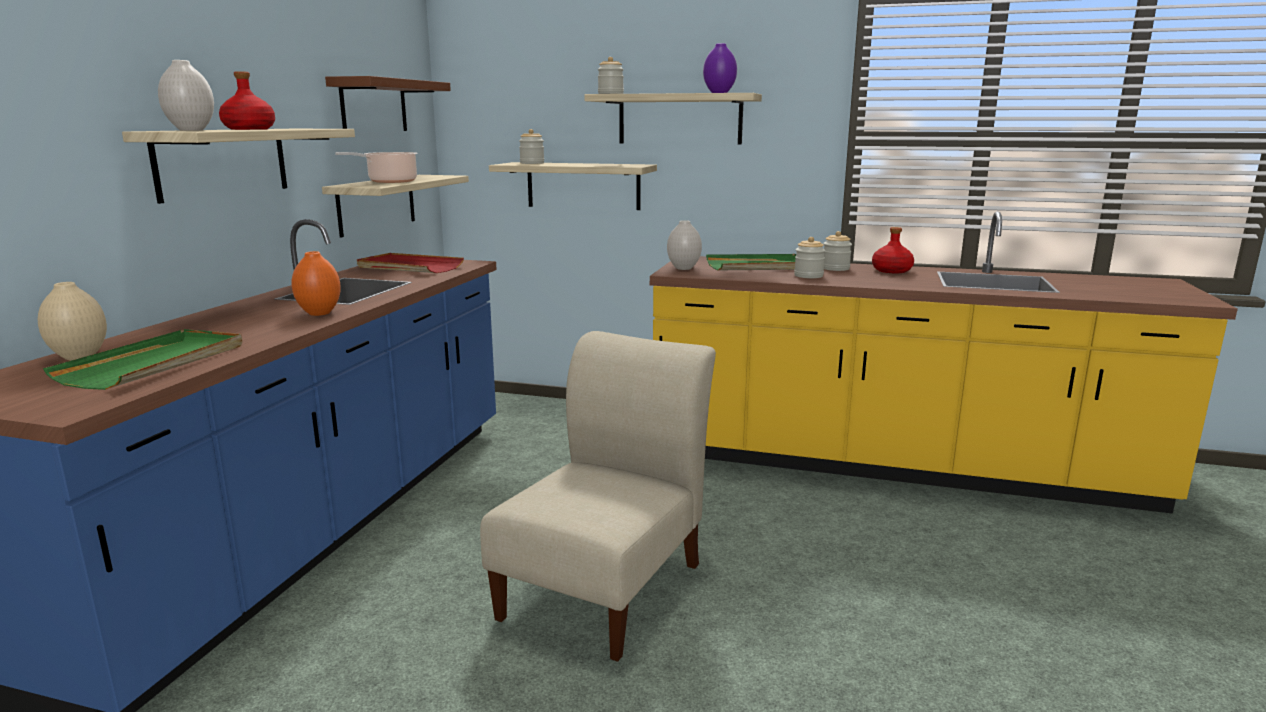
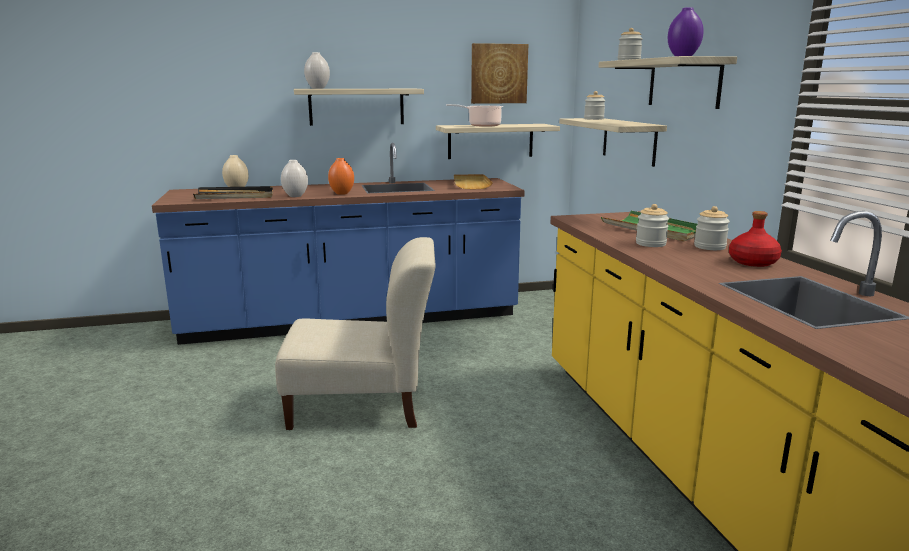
camera: 60 degrees right, 0 degrees up
(155, 363) = (235, 196): green tray -> black tray
(248, 129) = (357, 88): red bottle -> none
(374, 106) = (498, 74): brown shelf -> picture
(409, 267) = (471, 184): red tray -> beige tray
(683, 268) = (596, 217): white vase -> white vase (295, 196)

